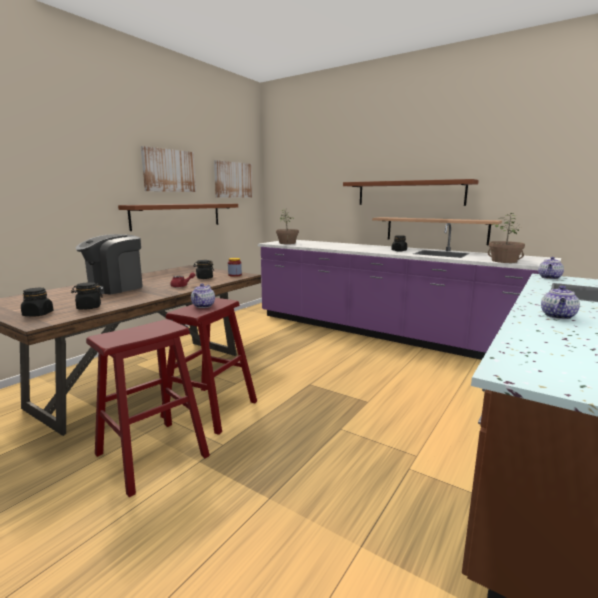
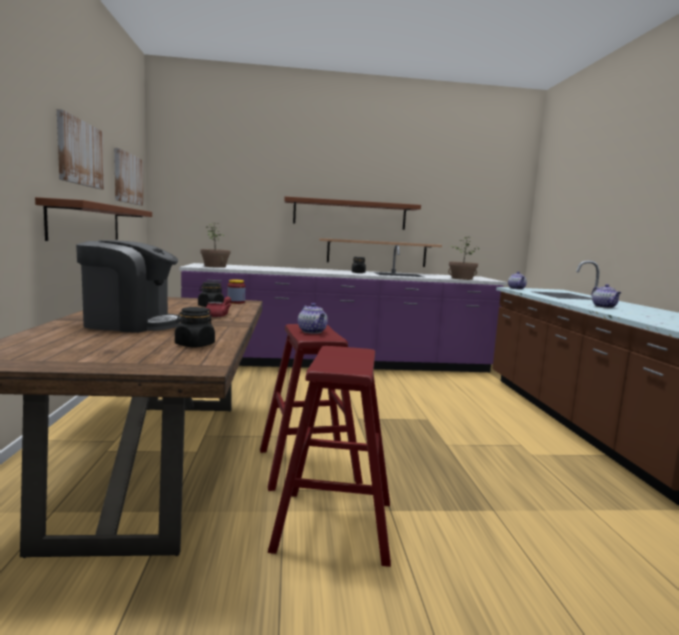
camera: 40 degrees left, 5 degrees down
(38, 314) = (152, 359): black jar -> none
(114, 288) = (130, 324): coffee machine -> coffee machine turned 90 degrees counterclockwise

